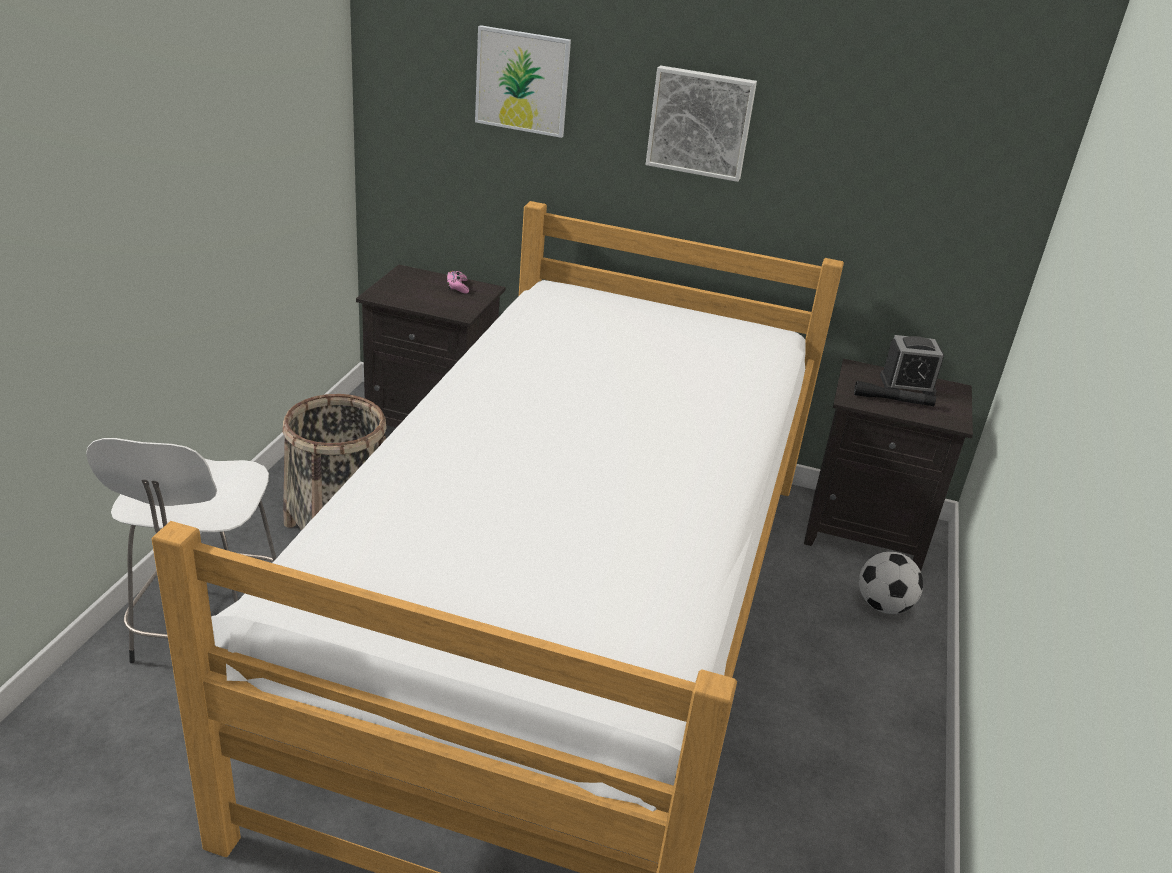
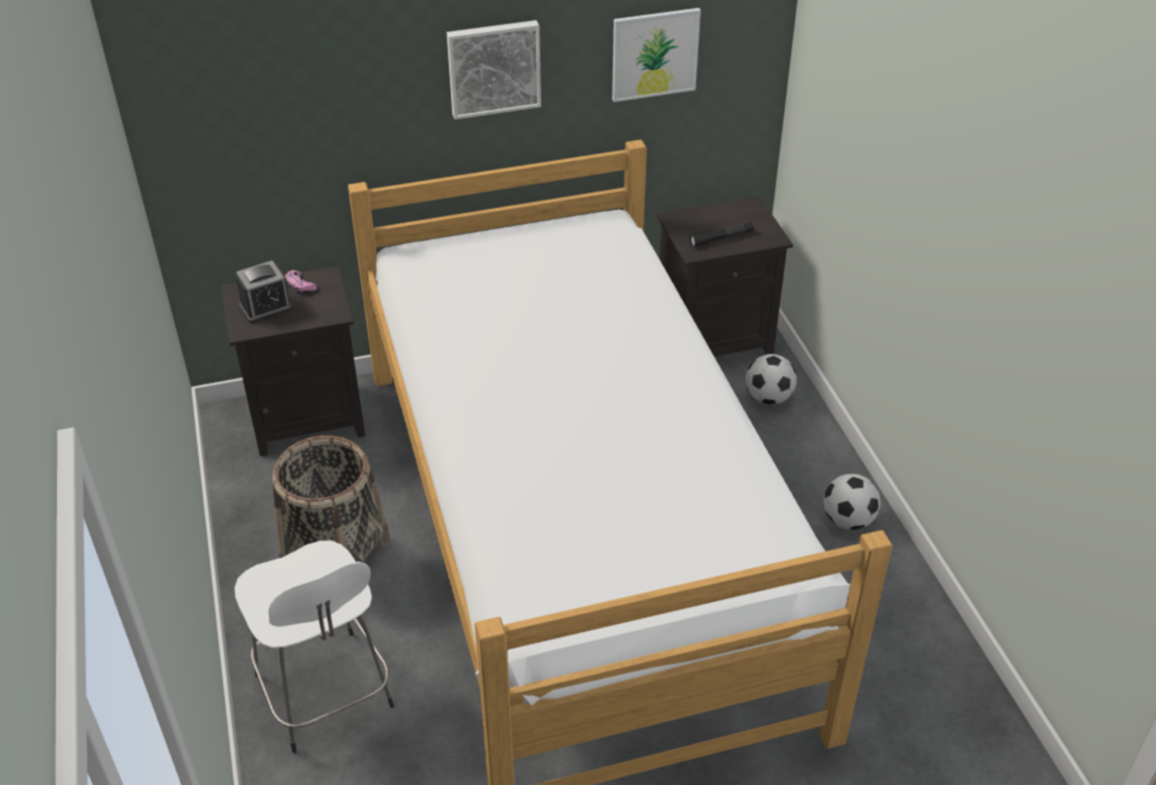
camera: 30 degrees left, 10 degrees up
(522, 81) = (314, 83): picture -> picture (654, 54)
(877, 766) = (848, 520): none -> football
(907, 384) = (718, 217): alarm clock -> alarm clock (266, 308)

